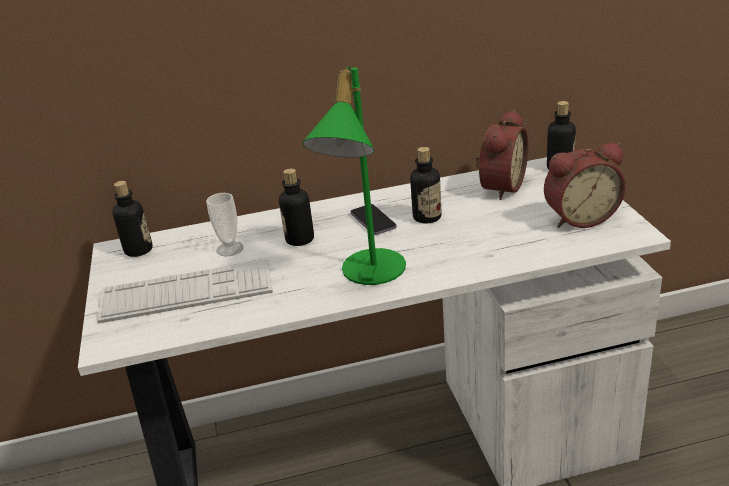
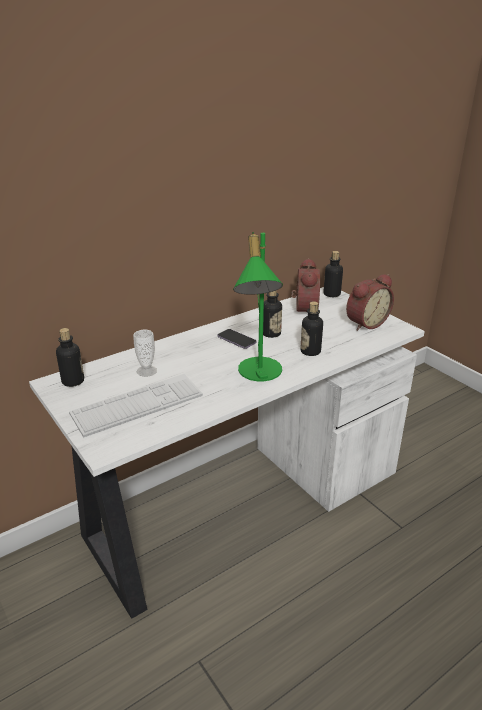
camera: 25 degrees left, 0 degrees up
(300, 239) = (194, 358): bottle -> bottle (310, 351)

